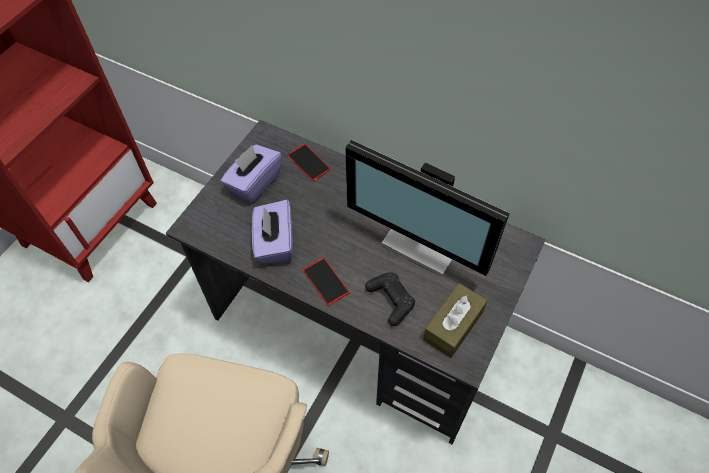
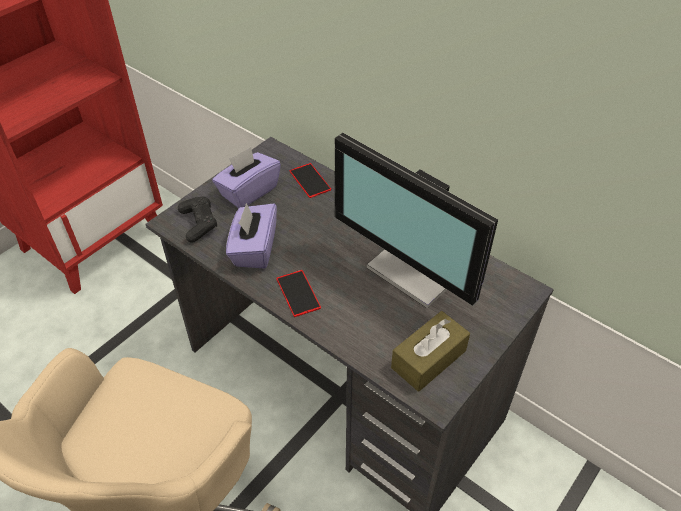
camera: 10 degrees right, 10 degrees down
(391, 300) = (364, 323): black game controller -> black game controller (199, 223)

